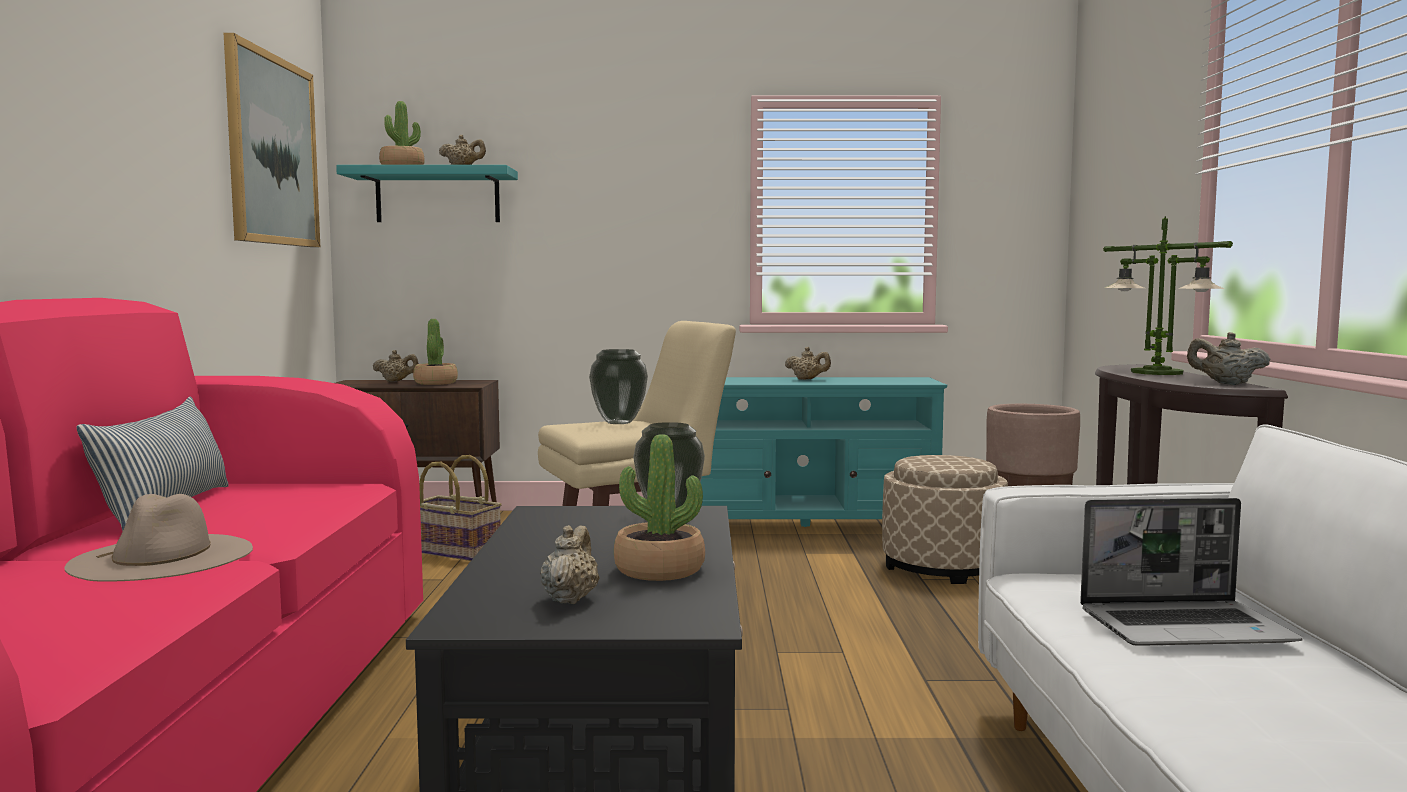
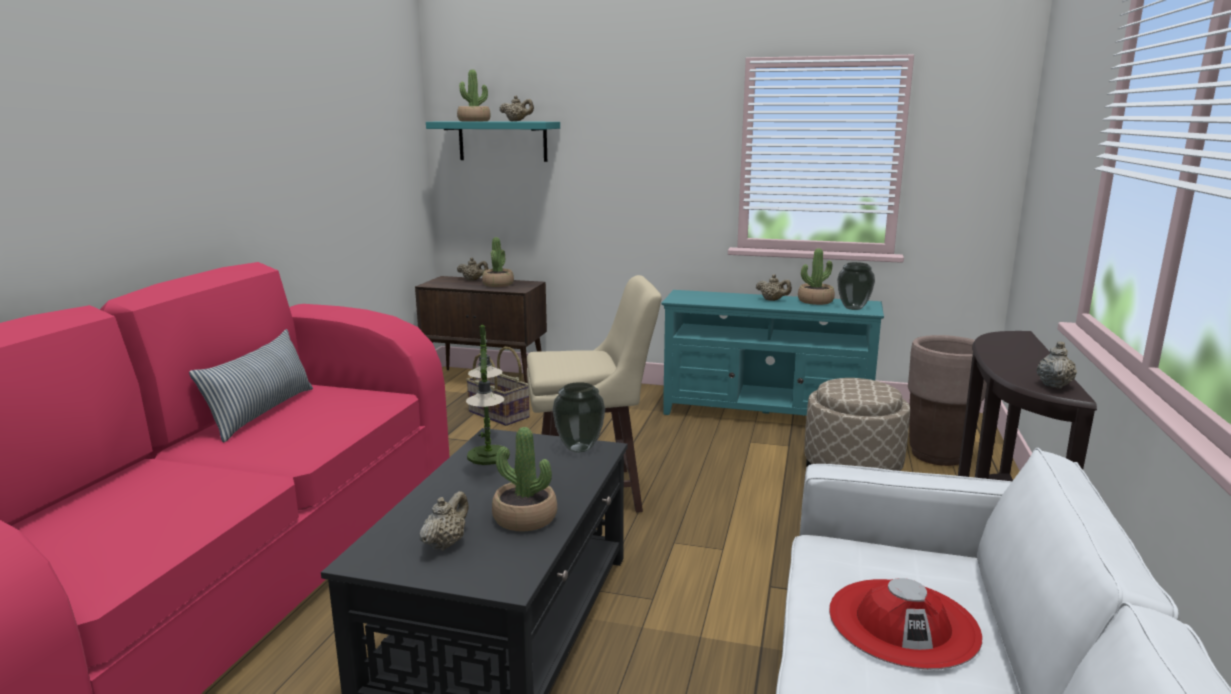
camera: 15 degrees right, 10 degrees up
(163, 557) = (231, 466): beige hat -> none
(272, 150) = (373, 119): picture -> none
(619, 422) = (581, 355): vase -> vase (853, 308)
(857, 379) = (815, 301): none -> potted plant
(1156, 372) = (1018, 353): table lamp -> table lamp (488, 455)
(1186, 627) = (903, 623): laptop -> red hat
(1226, 384) = (1054, 385): beige teapot -> beige teapot turned 75 degrees clockwise

